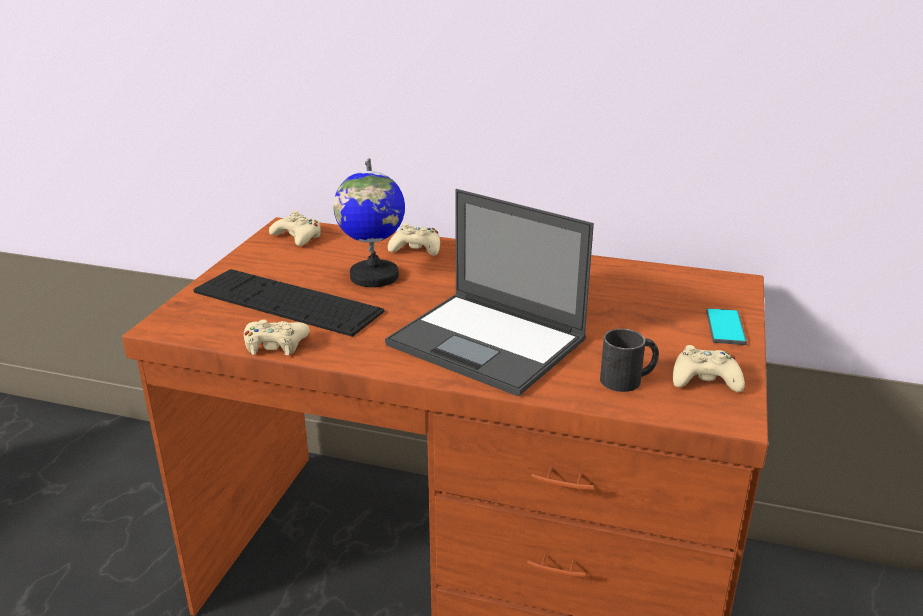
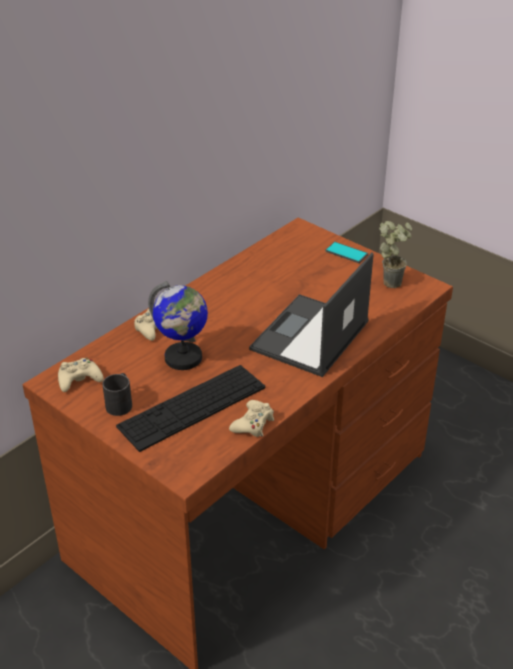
camera: 65 degrees left, 10 degrees up
(488, 343) = (309, 336): laptop -> laptop turned 150 degrees clockwise
(628, 379) = (378, 303): black mug -> black mug (120, 402)
(705, 380) = (392, 280): beige game controller -> potted plant

